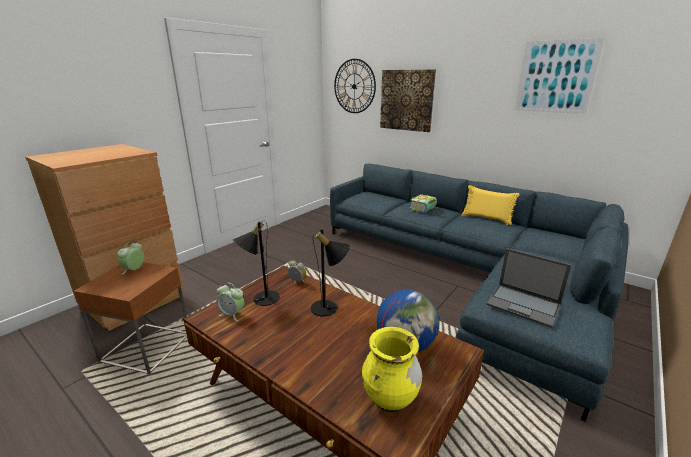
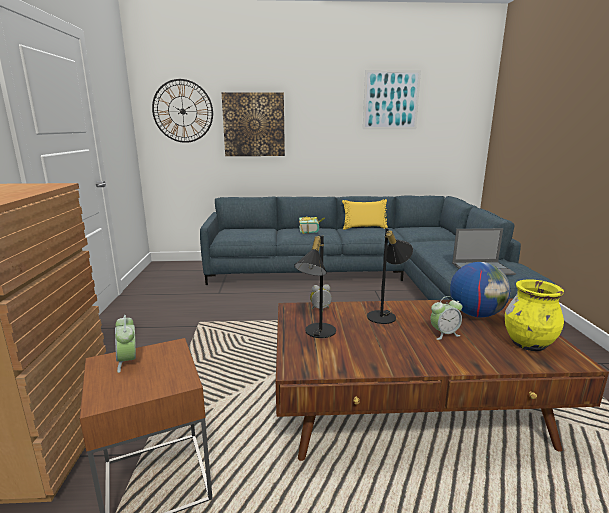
camera: 40 degrees left, 5 degrees down
(232, 314) = (318, 354): alarm clock -> alarm clock (444, 334)

